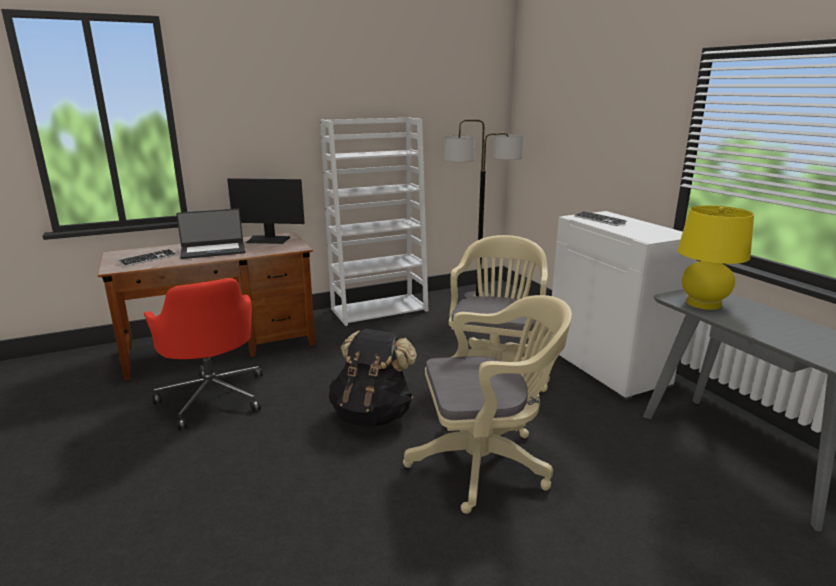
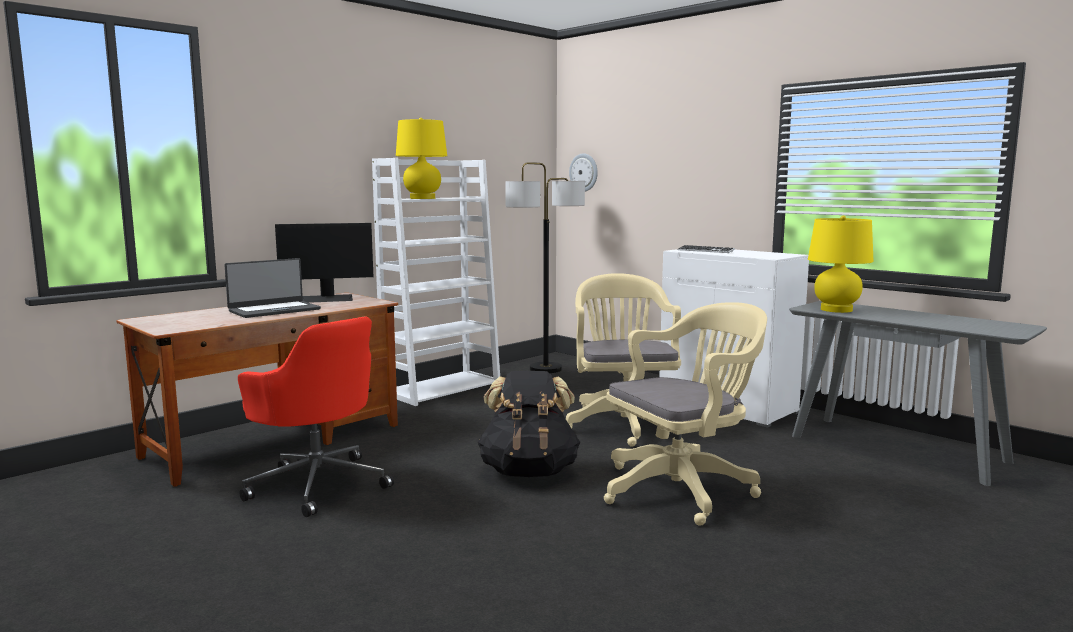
camera: 20 degrees left, 10 degrees down
(148, 259) = (199, 320): keyboard -> none
(361, 154) = (422, 198): none -> yellow table lamp
(529, 126) = (584, 172): none -> wall clock

